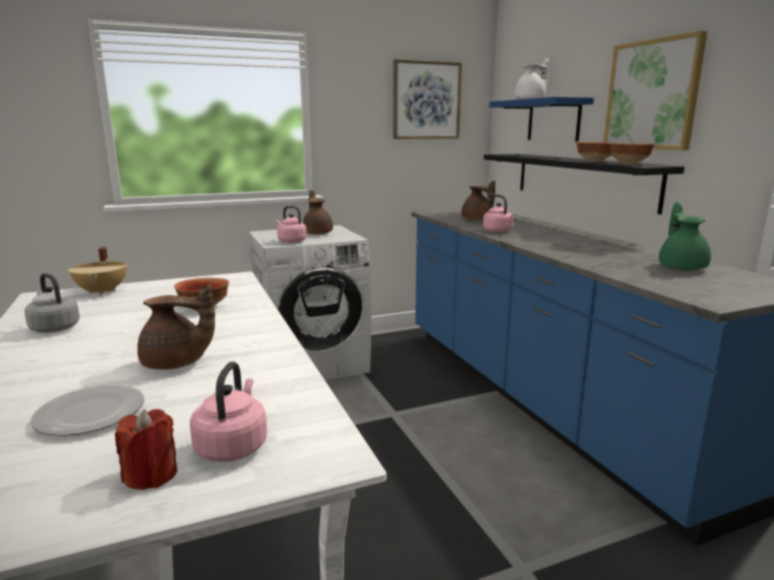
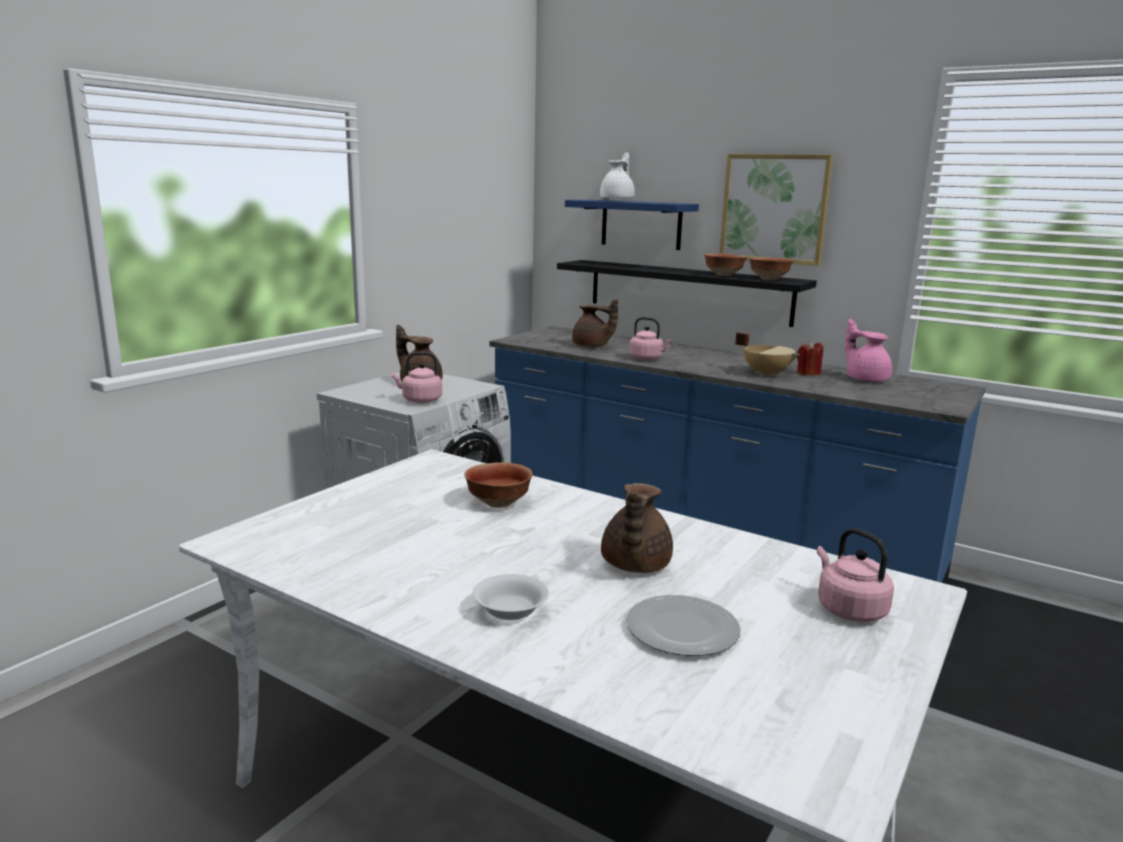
camera: 35 degrees left, 0 degrees up
(43, 367) = (509, 611): none -> white bowl
(54, 328) = (385, 571): grey kettle -> none
(103, 291) = (310, 514): beige cooking pot -> beige cooking pot (766, 374)
(151, 475) = (850, 648): red candle -> red candle (808, 373)
(176, 364) = (634, 565): brown teapot -> brown teapot turned 135 degrees clockwise
(426, 100) = (477, 194): picture -> none
(681, 267) = (865, 379): green teapot -> pink teapot

